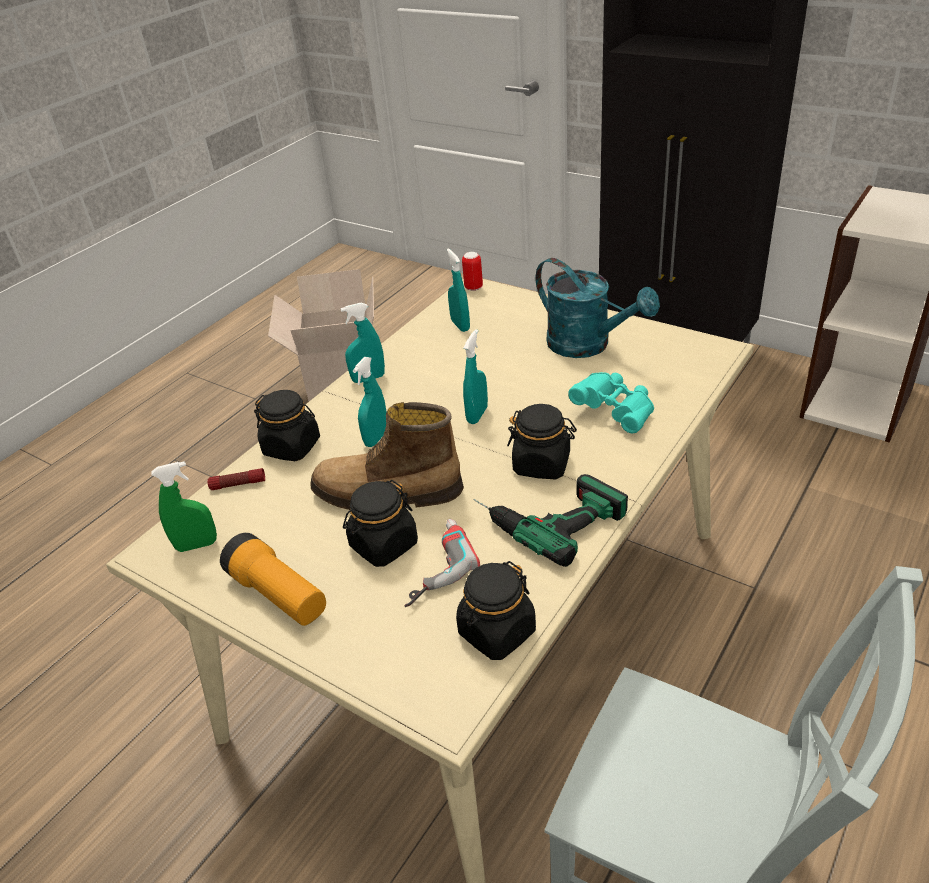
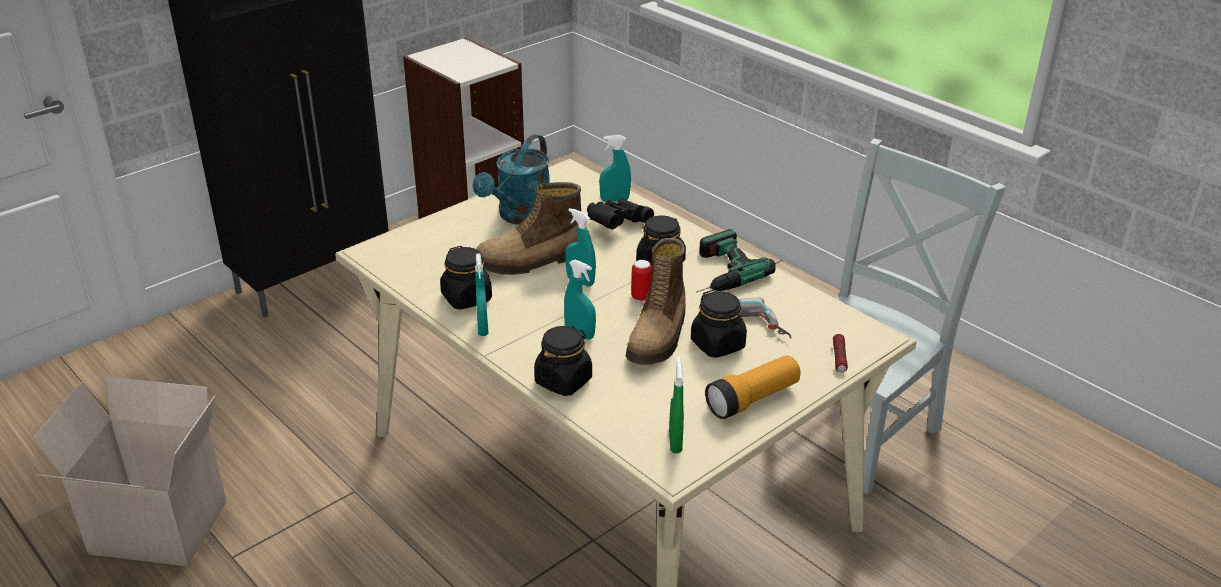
camera: 80 degrees left, 5 degrees down
(238, 484) = (602, 416): flashlight -> flashlight (839, 358)
(460, 325) = (432, 268): turquoise spray bottle -> turquoise spray bottle (614, 200)
(473, 287) = (369, 251): can -> can (641, 297)
(496, 632) = (819, 310): black jar -> black jar (467, 298)
(500, 374) = (530, 261): none -> boot
(588, 345) = (519, 216): turquoise watering can -> turquoise watering can turned 150 degrees clockwise
(615, 411) = (616, 224): turquoise binoculars -> black binoculars

